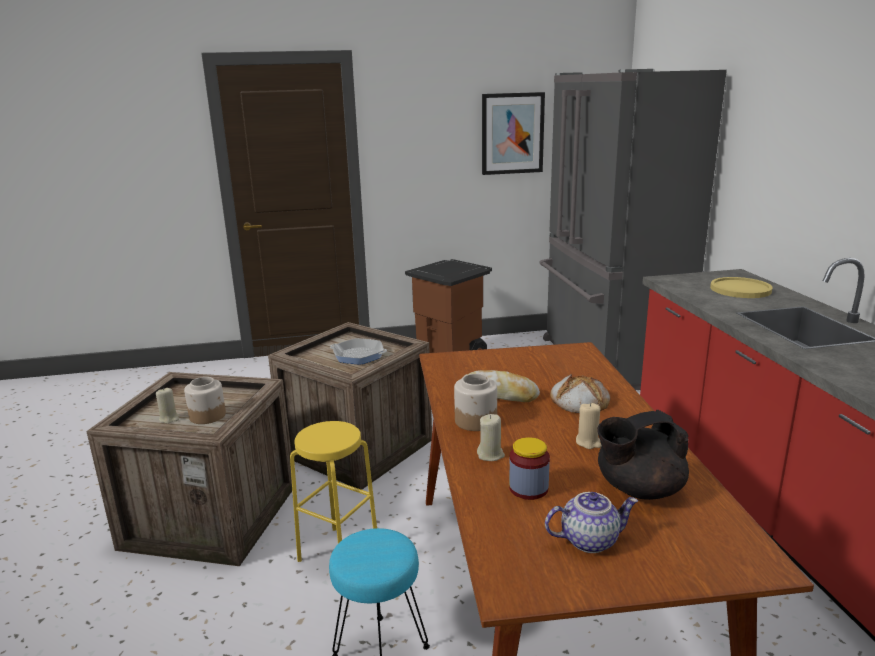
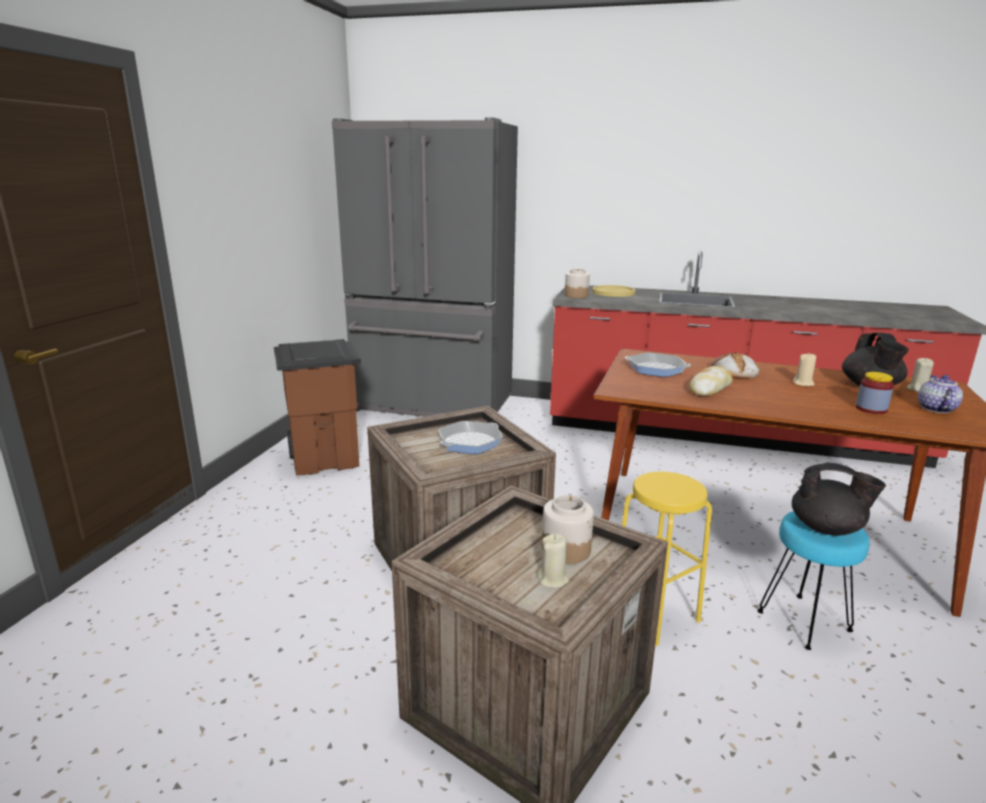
camera: 65 degrees left, 0 degrees up
(365, 553) = (827, 529): none -> black teapot
(476, 421) = (758, 402): jar -> jar (576, 296)
(490, 455) = (819, 409): beige candle -> beige candle (917, 389)
(512, 133) = (290, 186): picture -> none
(533, 365) = (656, 369): none -> frying pan

